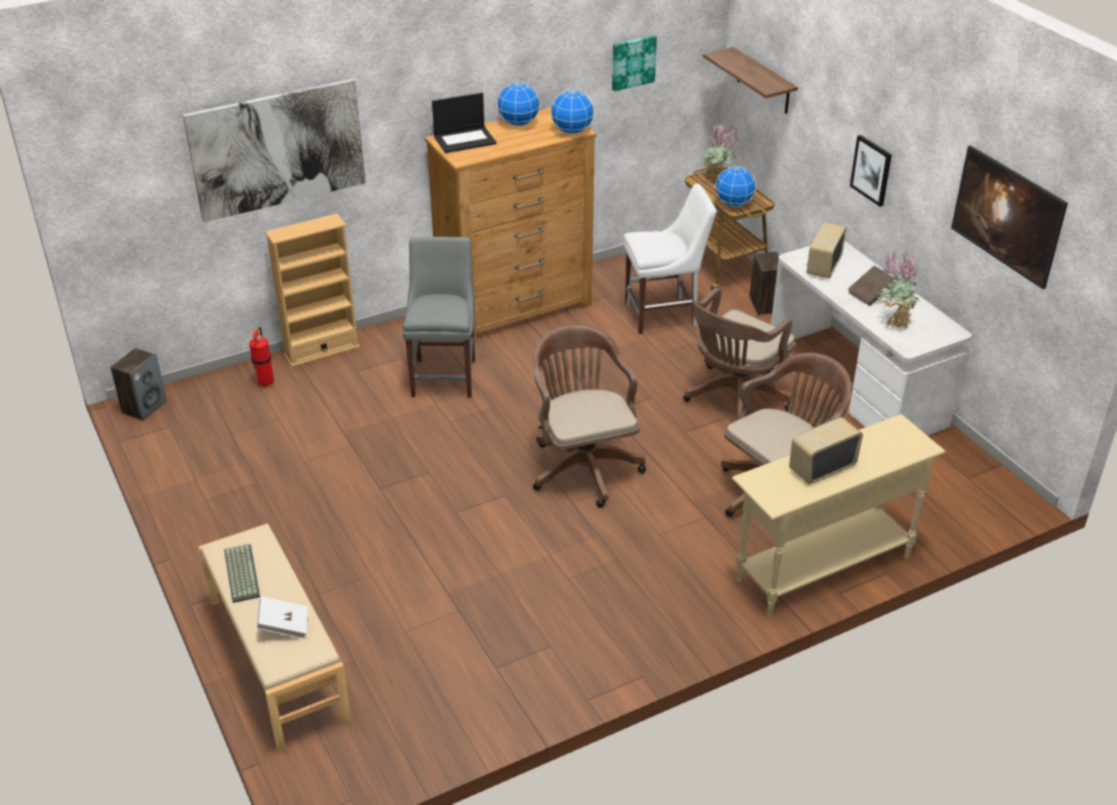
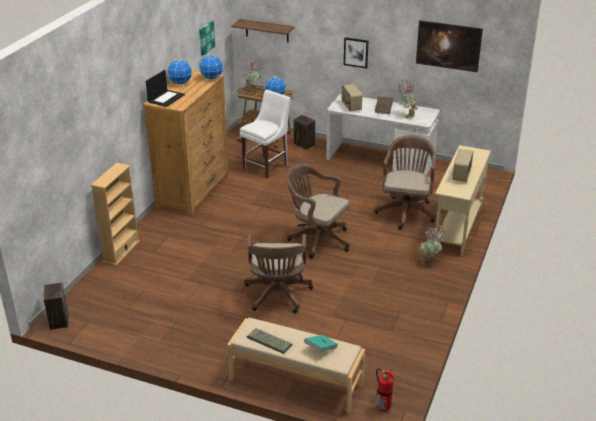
camera: 40 degrees left, 5 degrees down
(265, 381) = (111, 278): fire extinguisher -> fire extinguisher (382, 406)
(277, 149) = (89, 131): picture -> none
(284, 626) = (320, 348): white book -> turquoise book
(445, 375) = (201, 233): grey chair -> none
(701, 595) = (429, 262): none -> potted plant
(734, 399) = (342, 185): brown office chair -> brown office chair (277, 296)

